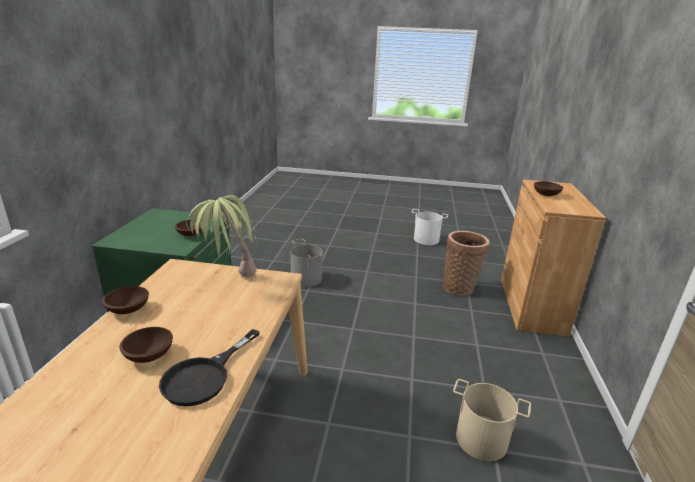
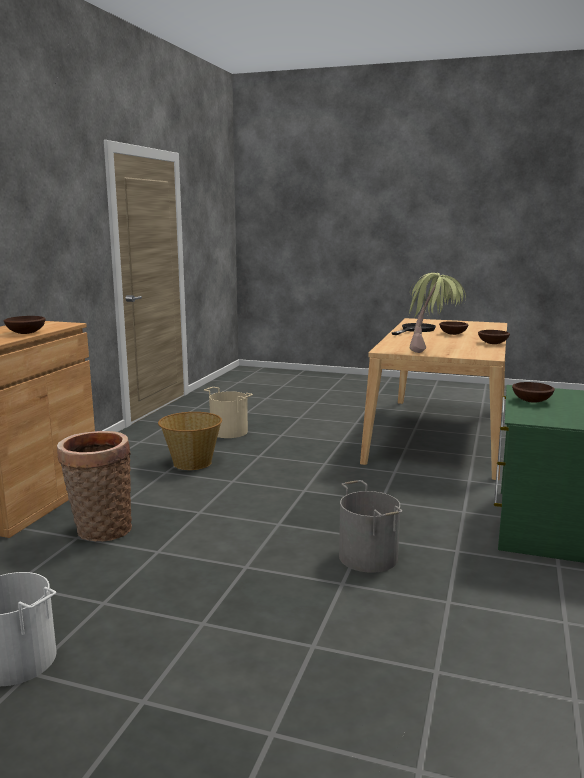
camera: 170 degrees left, 10 degrees down
(467, 361) = (192, 463): none -> basket

